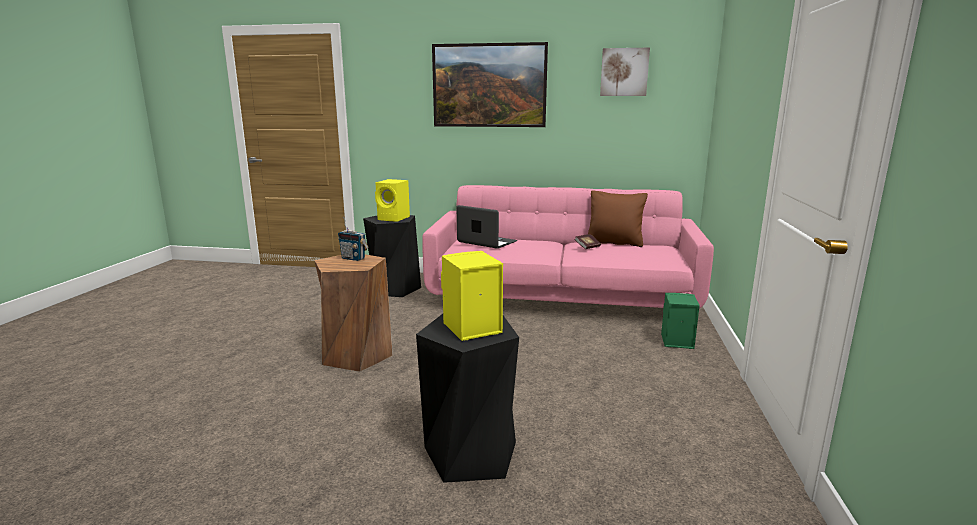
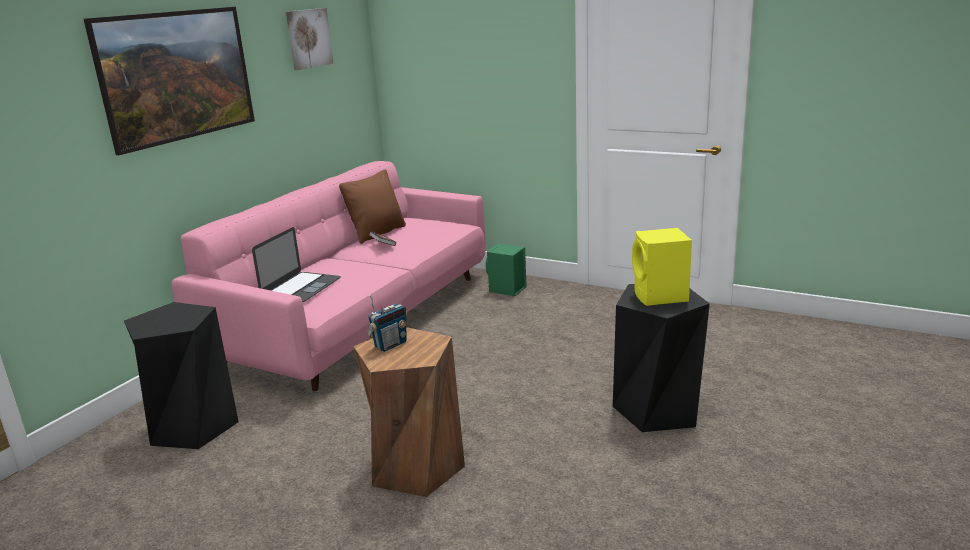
camera: 70 degrees left, 5 degrees up
(394, 218) = (177, 315): yellow speaker -> none
(487, 242) = (301, 287): laptop -> laptop turned 150 degrees clockwise

